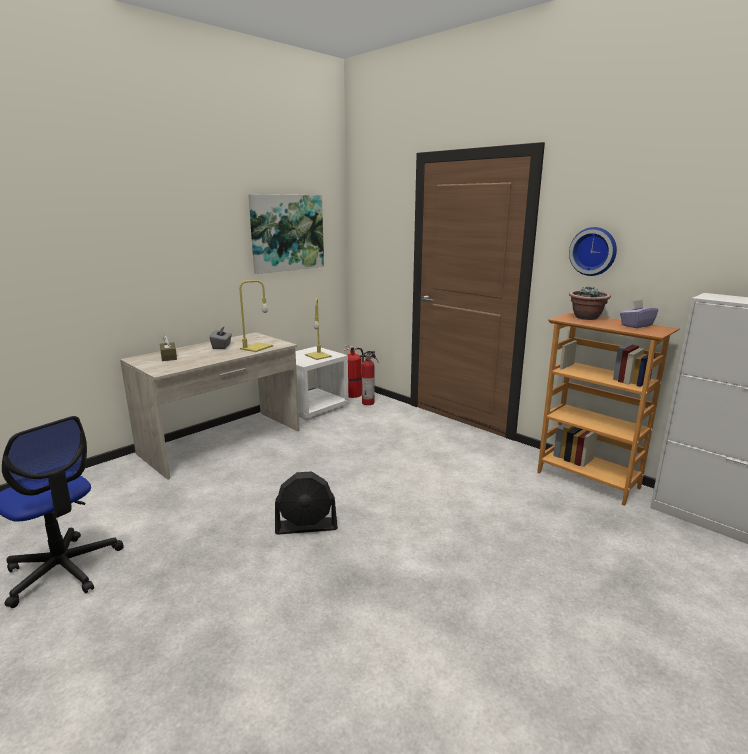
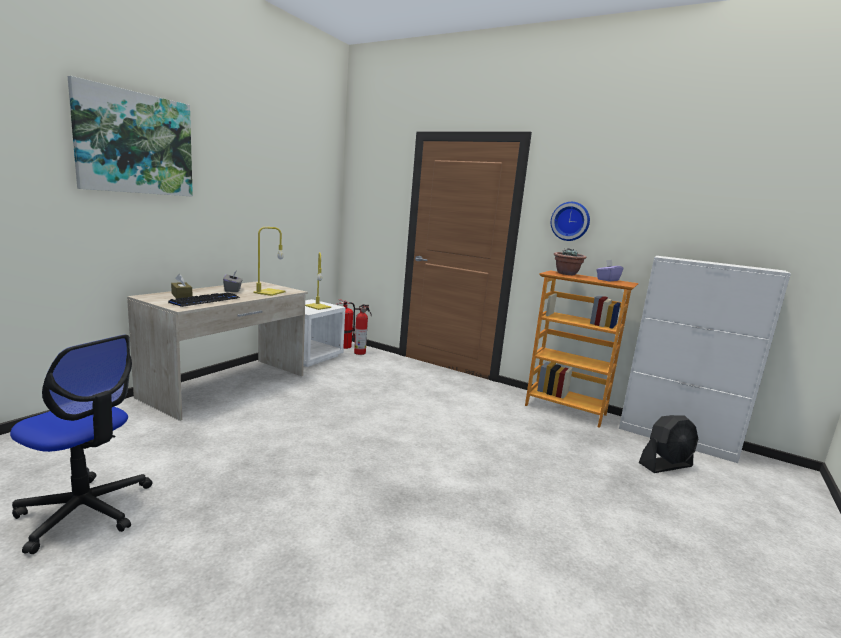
camera: 15 degrees left, 5 degrees down
(188, 362) = (205, 301): none -> keyboard
(287, 233) = (293, 190): picture -> picture (135, 143)
(306, 526) = (341, 455): black fan -> black fan (666, 465)

